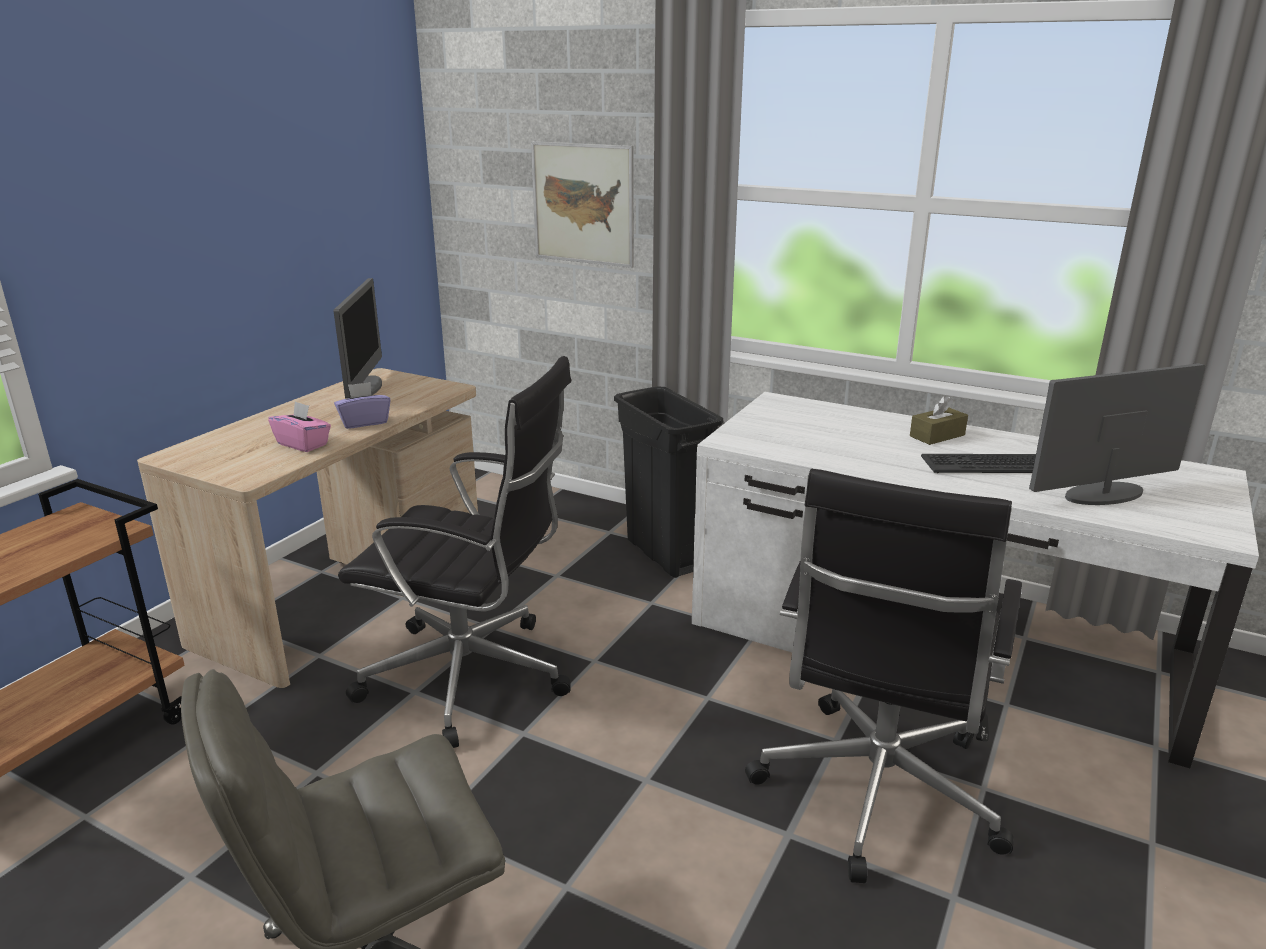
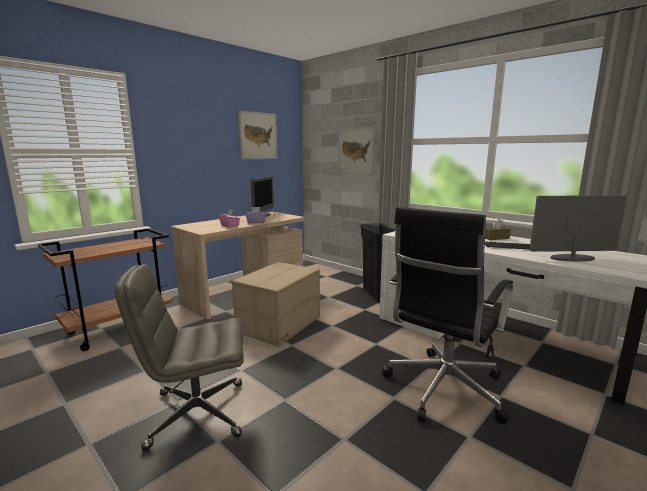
camera: 15 degrees right, 10 degrees down
(320, 168) = (258, 136): none -> picture
(472, 678) = (279, 325): black office chair -> cardboard box

